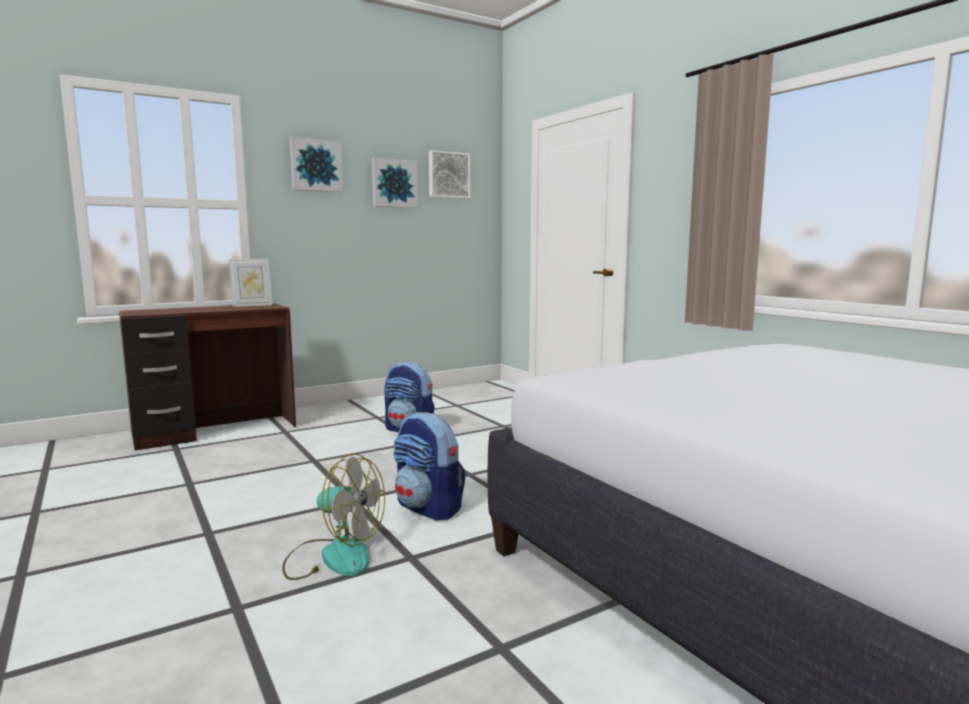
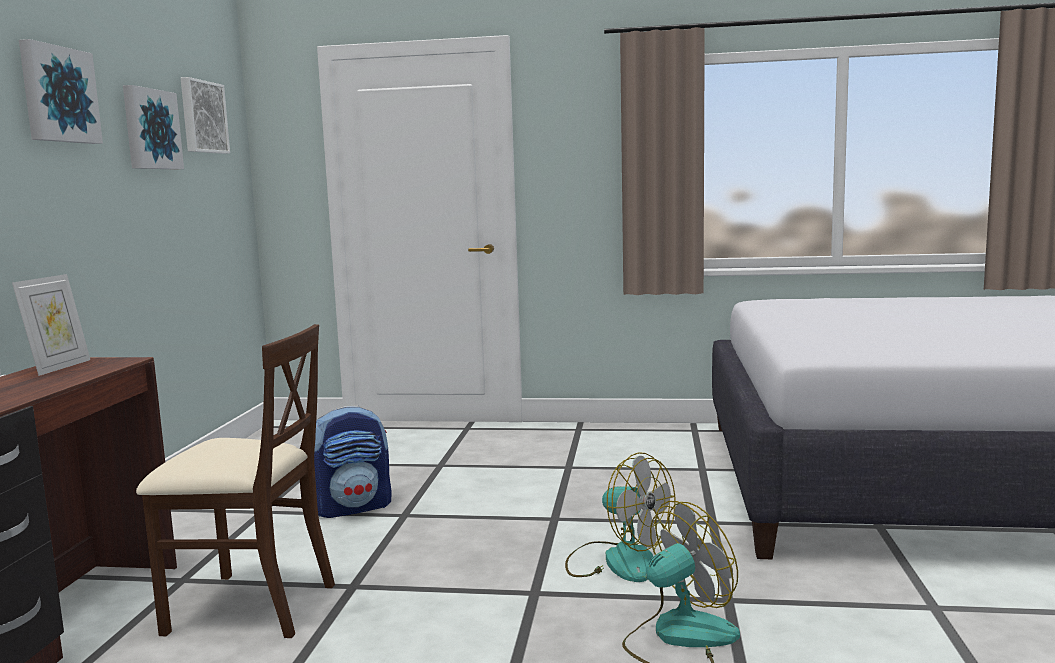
camera: 50 degrees left, 0 degrees up
(271, 451) = (250, 606): none -> beige chair
(429, 508) = (617, 560): backpack -> fan

